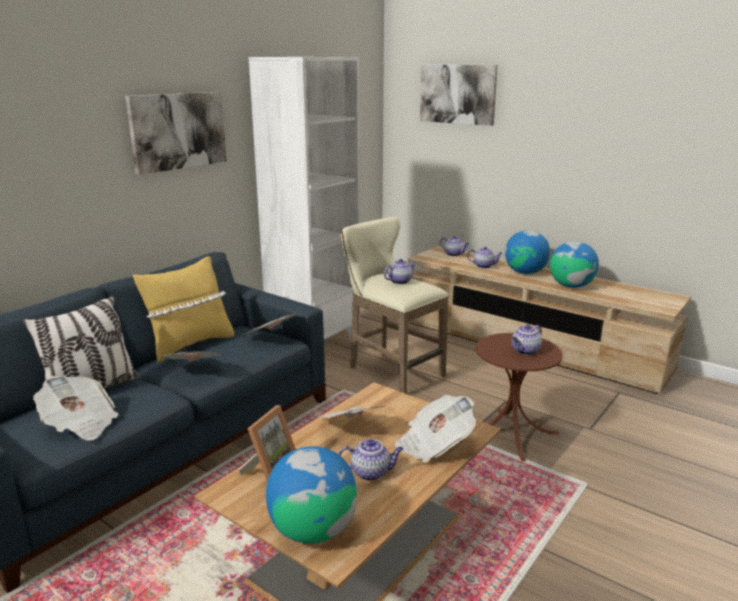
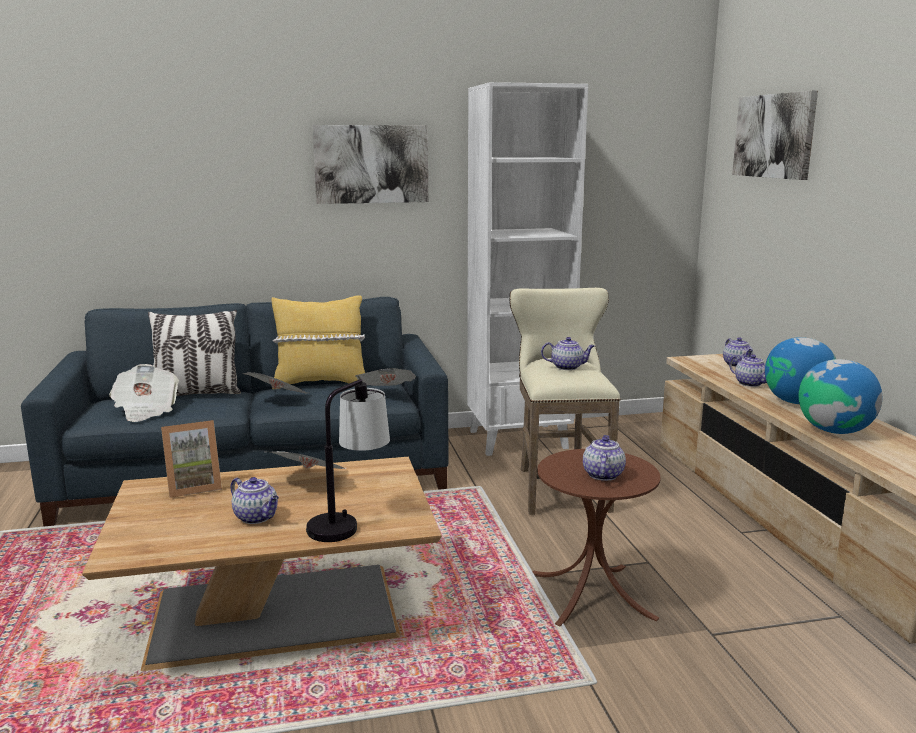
camera: 40 degrees right, 5 degrees down
(312, 530) = (140, 533): globe -> none
(434, 445) = (349, 521): newspaper -> table lamp
(525, 351) = (602, 474): teapot -> teapot turned 105 degrees clockwise

